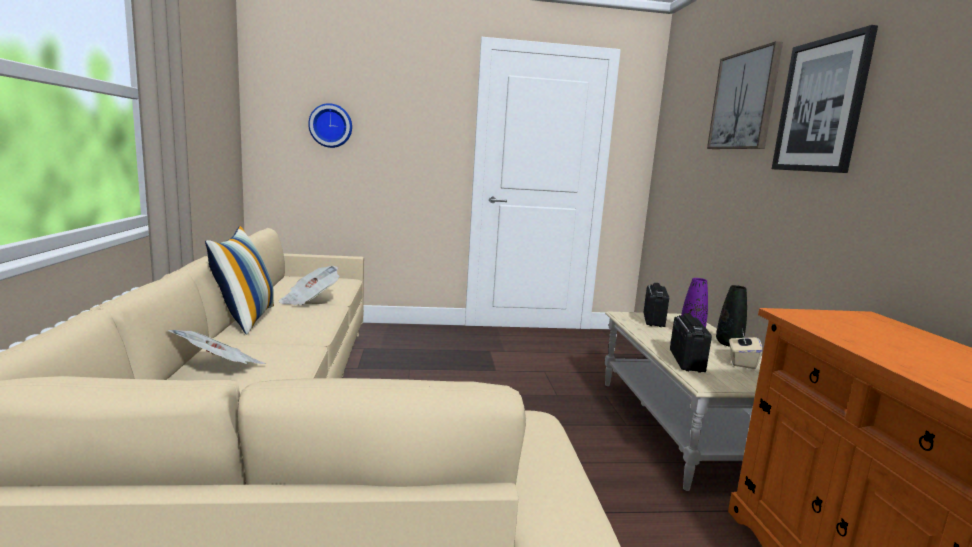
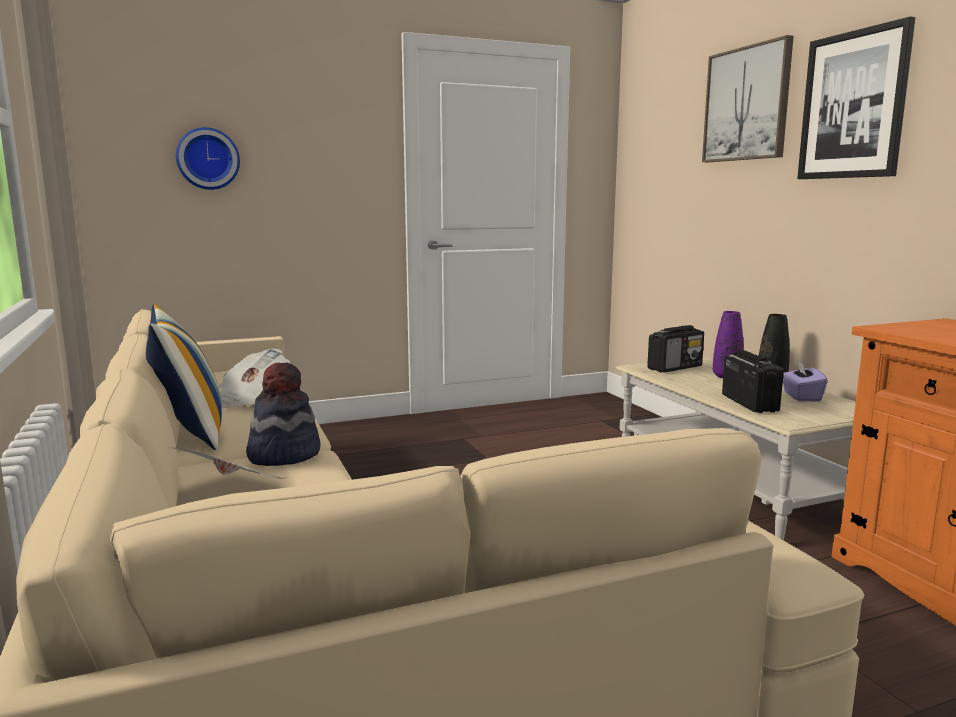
camera: 15 degrees left, 0 degrees up
(284, 345) = (283, 454): none -> hat
(653, 320) = (675, 367): radio -> radio turned 60 degrees clockwise
(741, 362) = (801, 396): beige tissue box -> purple tissue box

